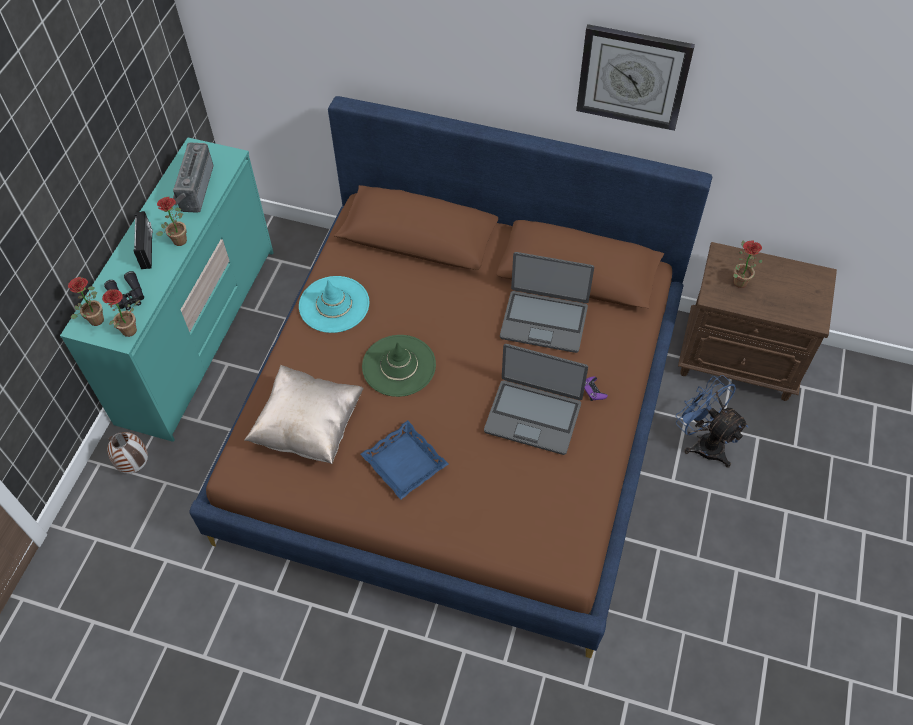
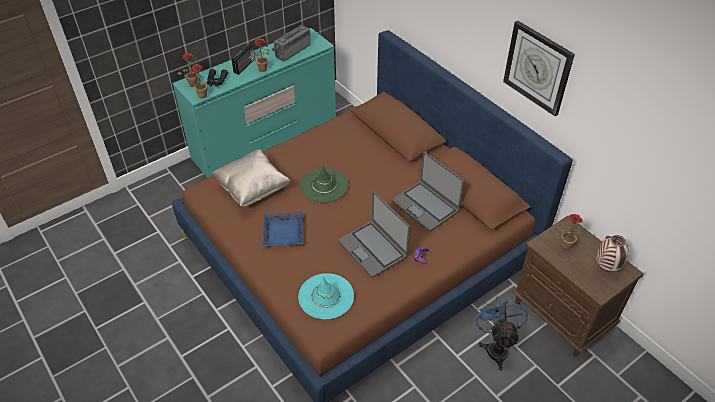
camera: 35 degrees right, 10 degrees down
(136, 465) = (184, 182): vase -> vase (606, 268)
(334, 305) = (320, 141): turquoise hat -> turquoise hat (326, 296)

